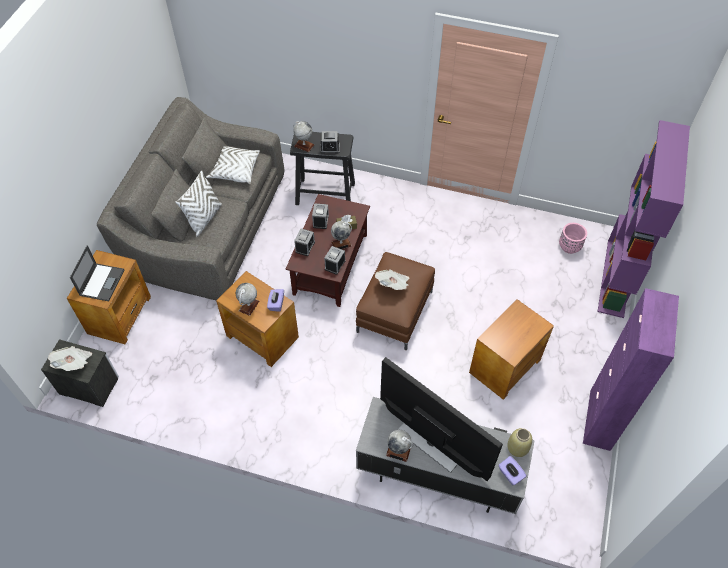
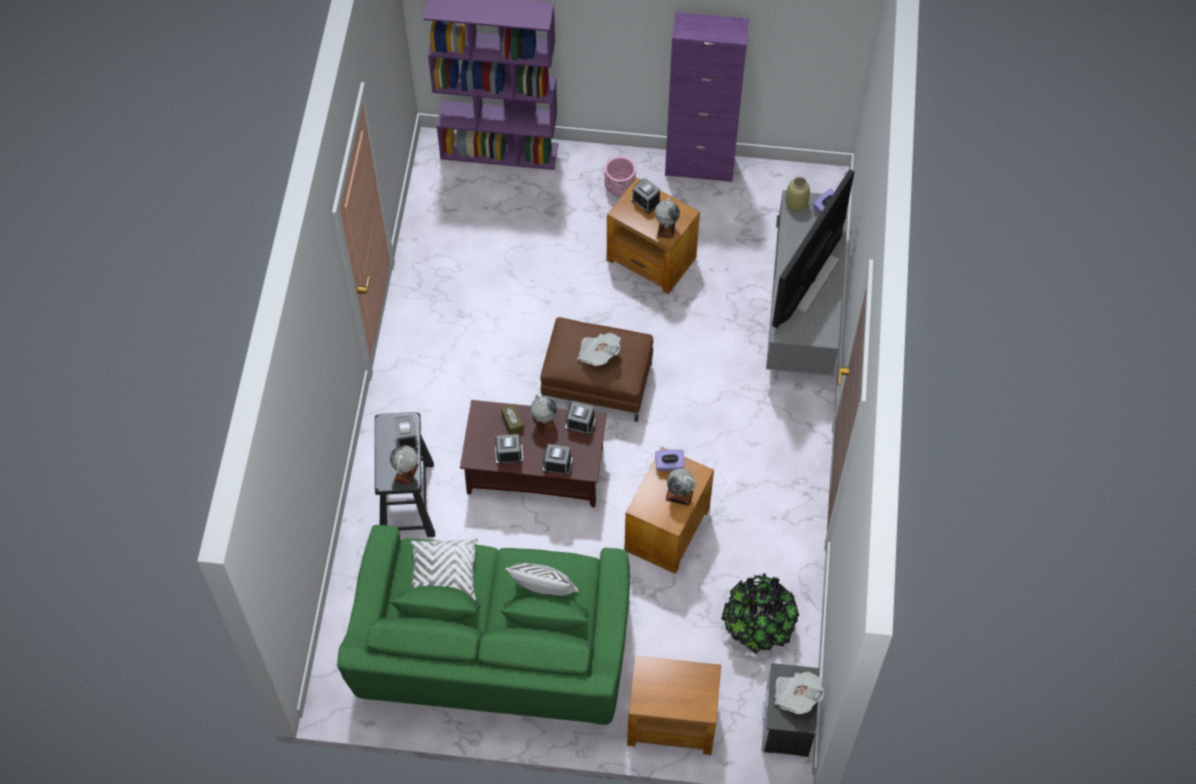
camera: 100 degrees left, 5 degrees up
(102, 282) = (680, 686): laptop -> none
(167, 381) = (758, 627): none -> potted plant
(206, 225) = (493, 650): grey sofa -> green sofa
(398, 452) = (829, 308): globe -> globe (666, 228)
(527, 328) = (645, 202): none -> alarm clock
(569, 247) = (458, 199): pink planter -> pink planter (620, 187)

